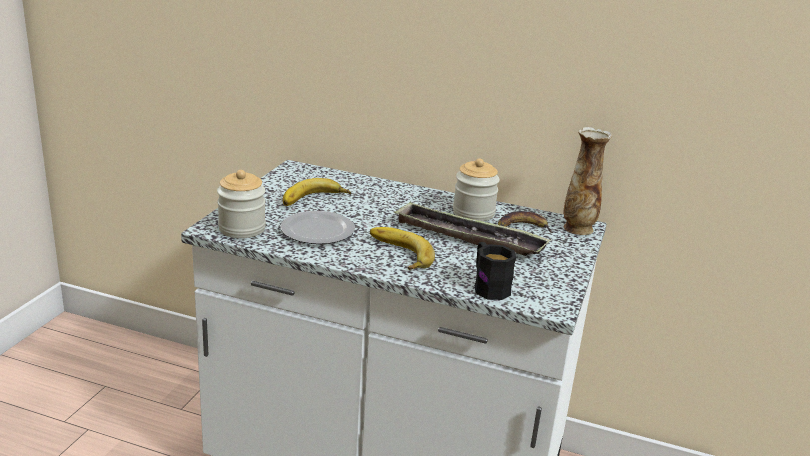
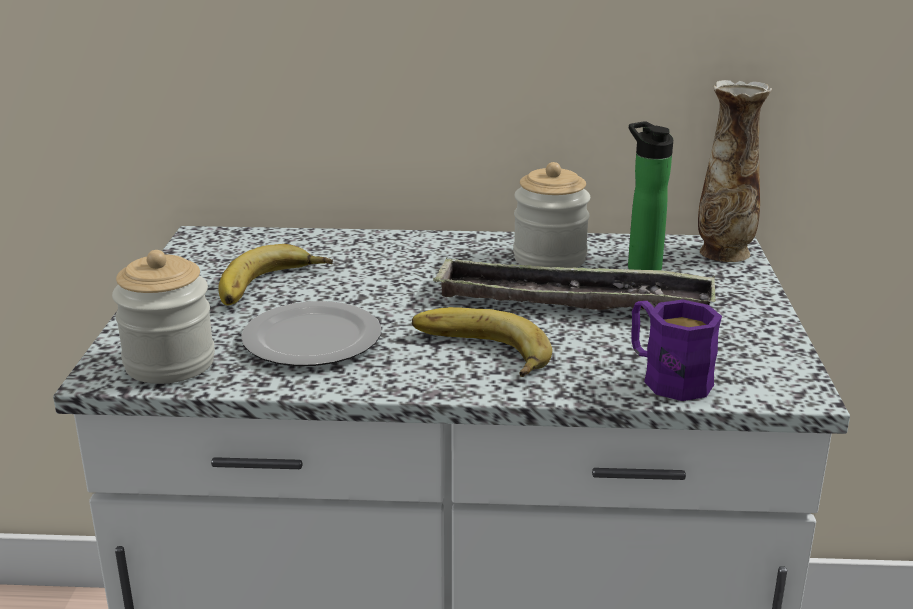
camera: 15 degrees left, 0 degrees up
(488, 286) = (667, 377): black mug -> purple mug
(522, 227) = (641, 266): banana -> bottle

